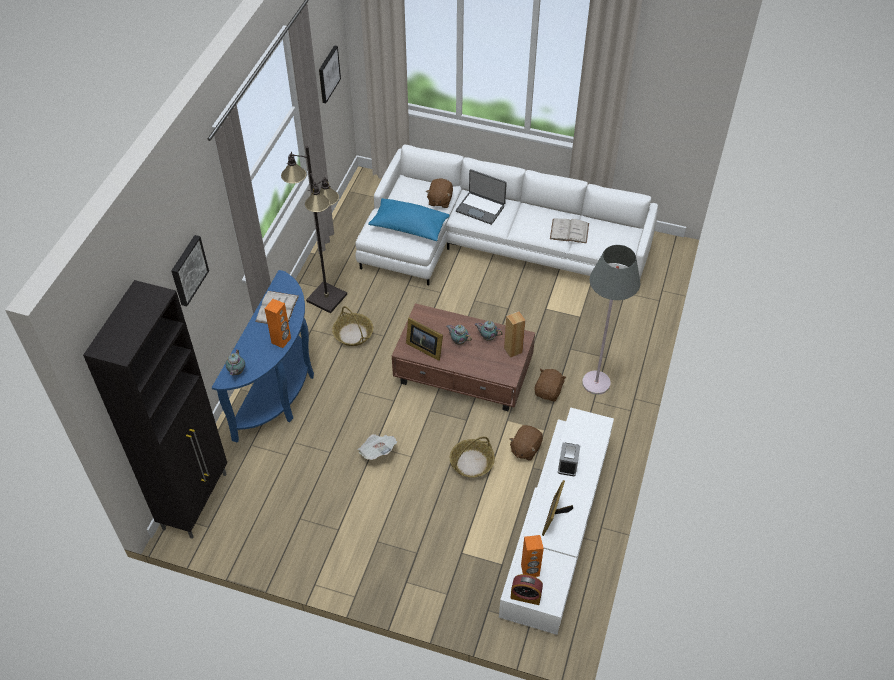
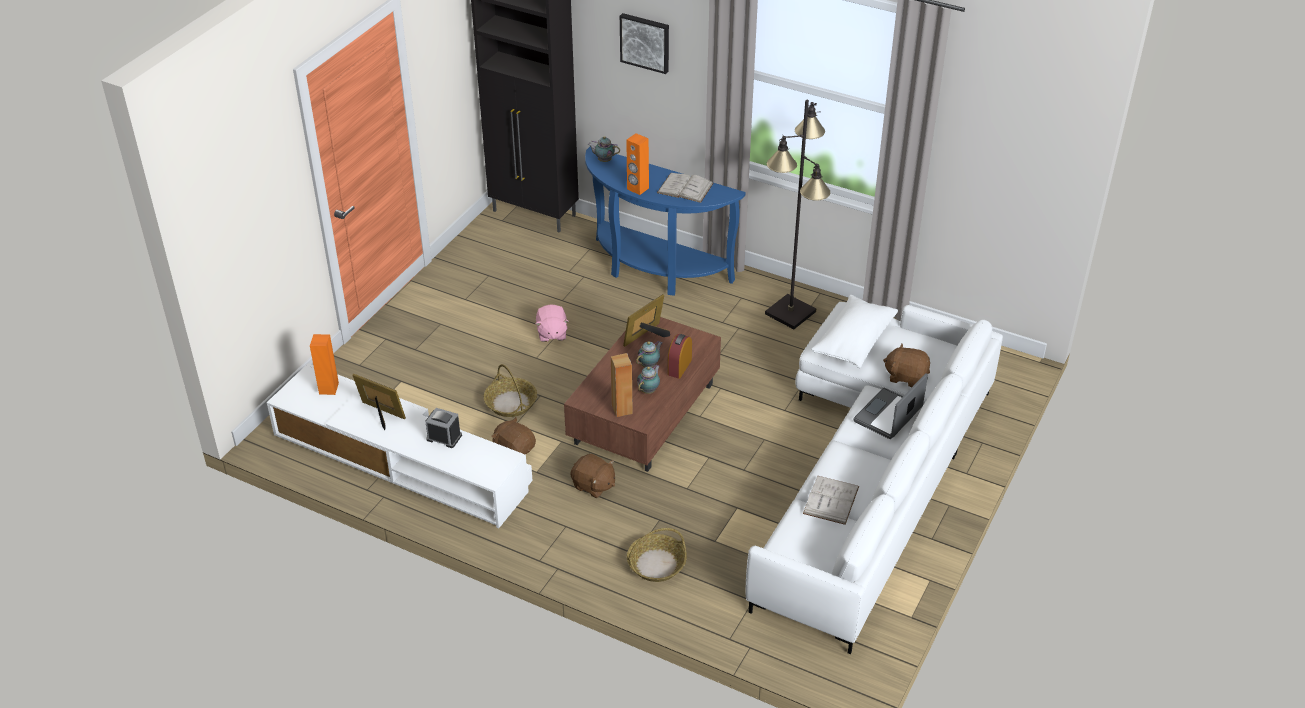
camera: 100 degrees right, 10 degrees down
(328, 74) = (1007, 164): picture -> none
(353, 334) = (727, 329): basket -> basket (656, 565)
(377, 451) = (551, 333): newspaper -> pink plush toy
(409, 227) = (853, 341): blue pillow -> white pillow
(525, 596) = (302, 381): alarm clock -> alarm clock (679, 367)
(596, 383) = (594, 534): grey floor lamp -> none

